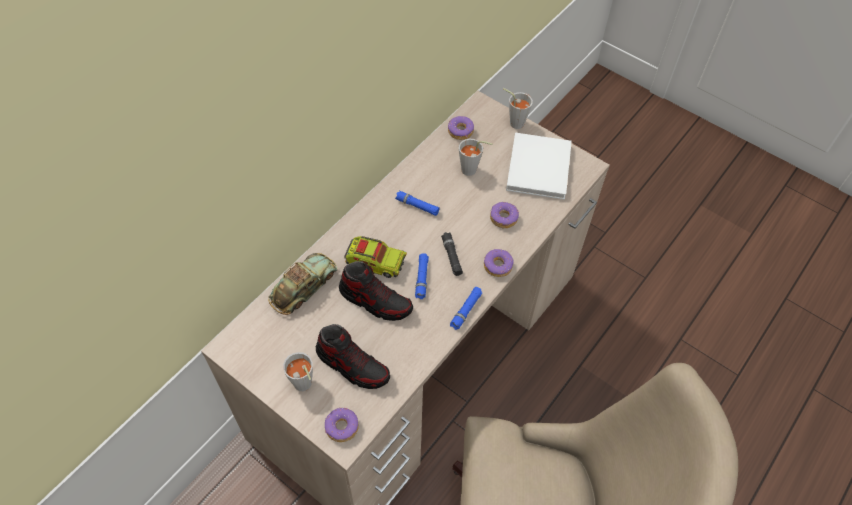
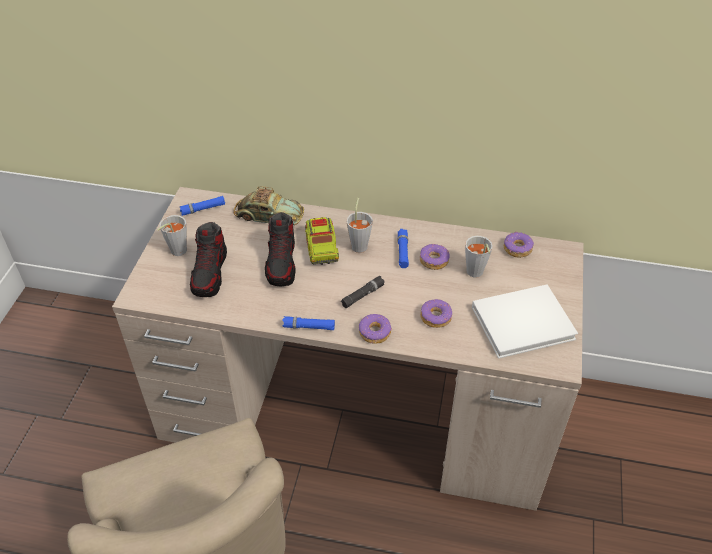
camera: 65 degrees right, 10 degrees down
(341, 427) = (148, 288): donut -> donut (433, 260)
(422, 278) = (324, 284): blue flashlight -> blue flashlight (203, 209)
(514, 122) = (567, 283): grey cup -> grey cup (360, 244)

